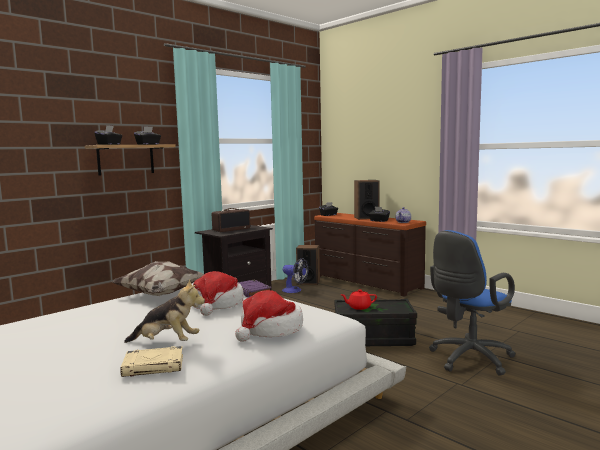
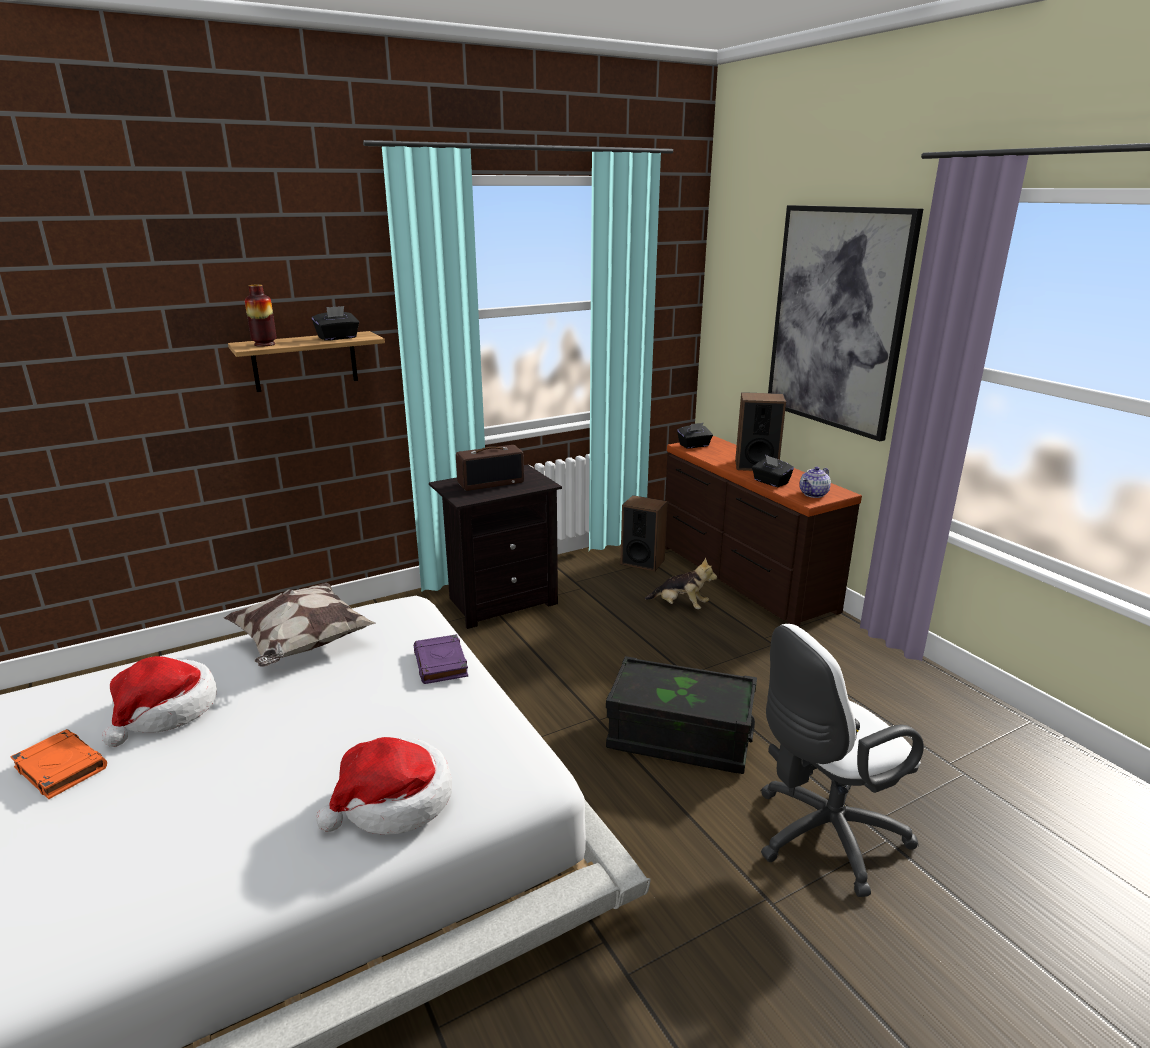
camera: 15 degrees right, 15 degrees up
(47, 345) = (60, 767): none -> orange book
(109, 144) = (264, 344): black tissue box -> vase
(154, 366) = (158, 874): beige book -> none
(167, 343) = (216, 806): plush toy -> plush toy (680, 606)
(217, 304) = (361, 697): hat -> hat (165, 711)
(295, 290) = (608, 582): fan -> none
(359, 307) = (657, 685): red teapot -> none
(399, 137) = (837, 319): none -> picture
(468, 359) = (821, 836): blue office chair -> white office chair

